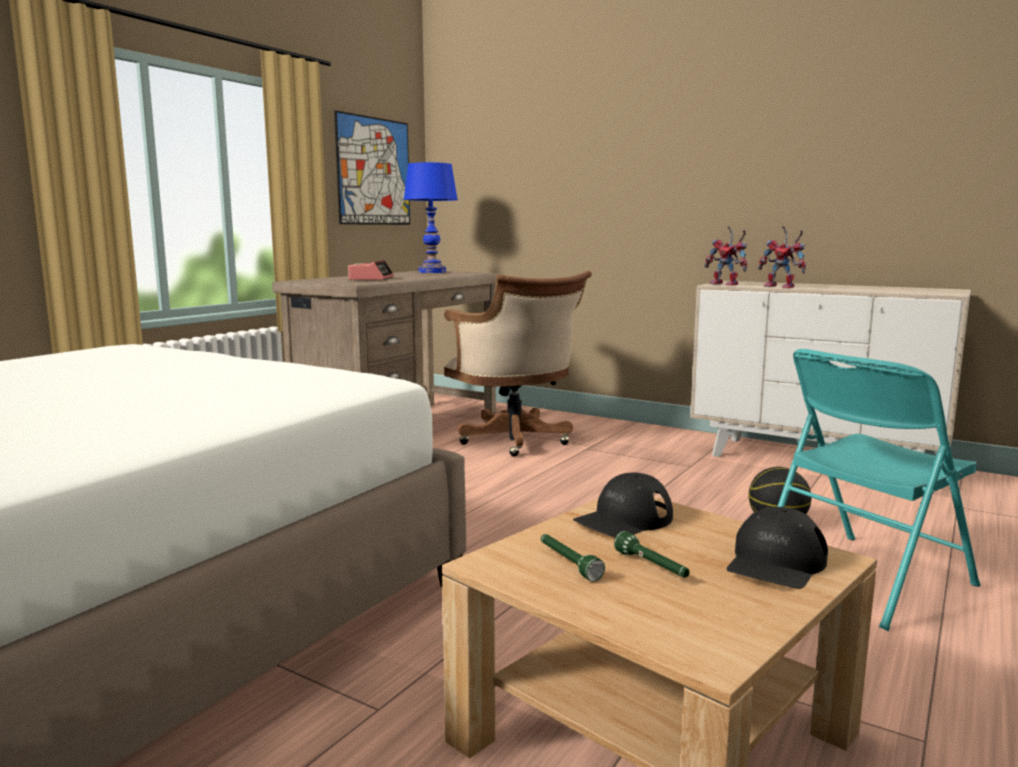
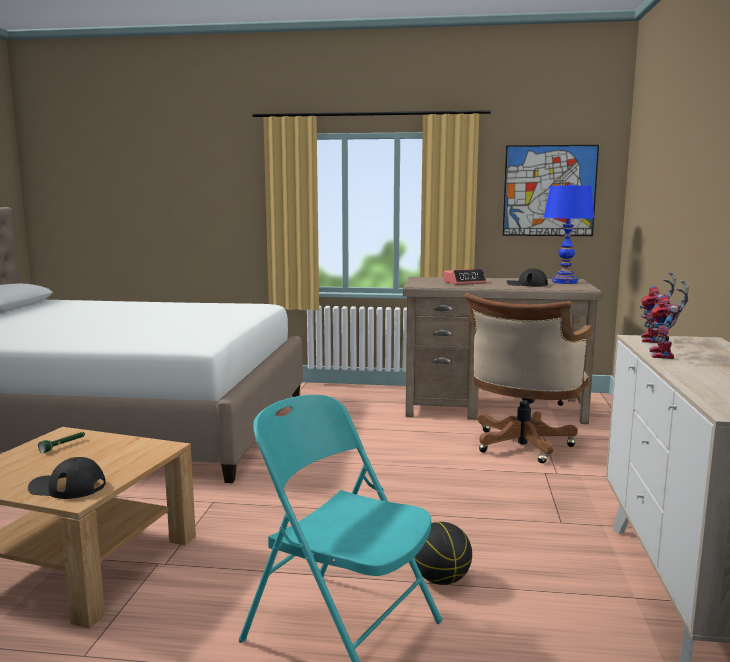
camera: 65 degrees right, 0 degrees up
(623, 520) = (130, 449): black cap -> black cap (526, 284)
(652, 567) = (60, 461): green flashlight -> none

